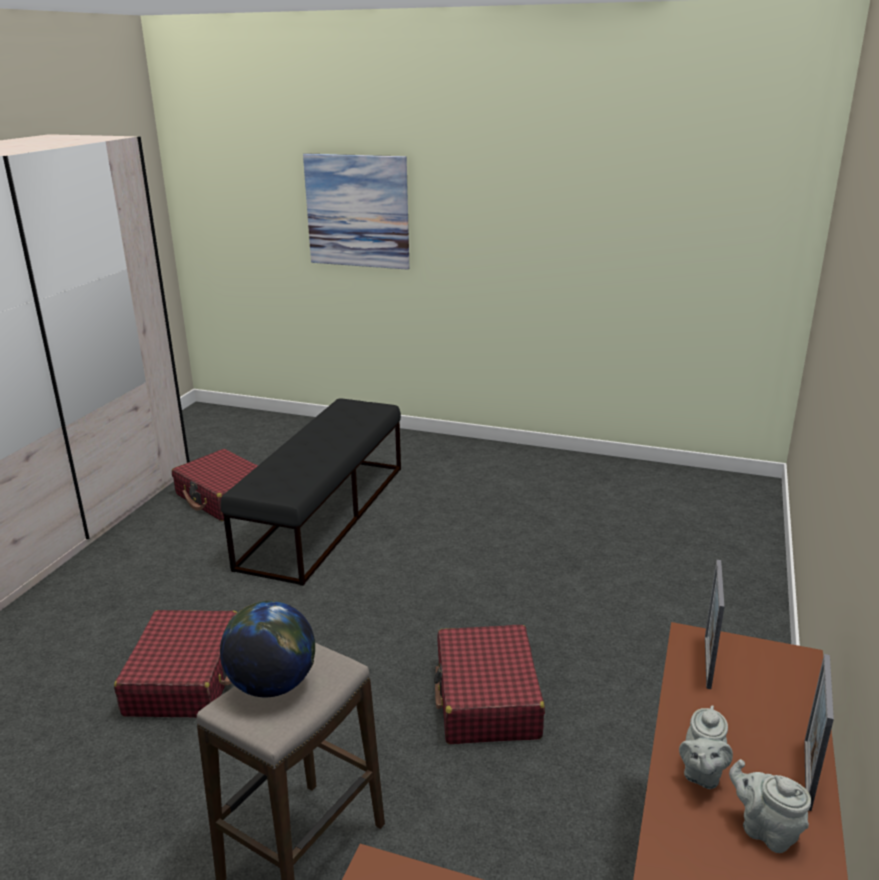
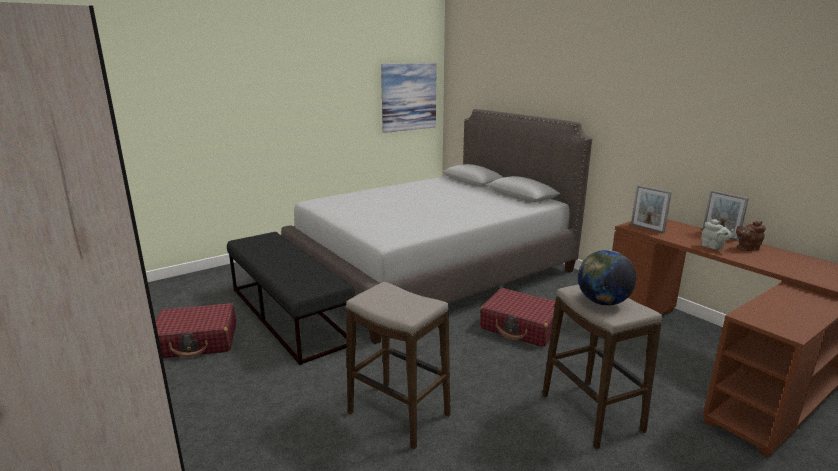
camera: 55 degrees left, 5 degrees down
(186, 678) = (398, 414): red suitcase -> stool
(357, 211) = (181, 103): picture -> picture (409, 97)
(562, 555) = (432, 271): none -> grey bed
(765, 830) = (747, 248): grey teapot -> brown teapot

